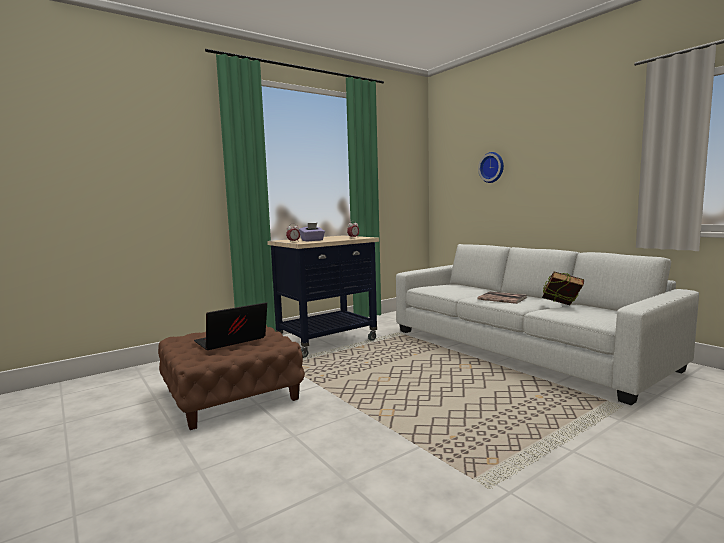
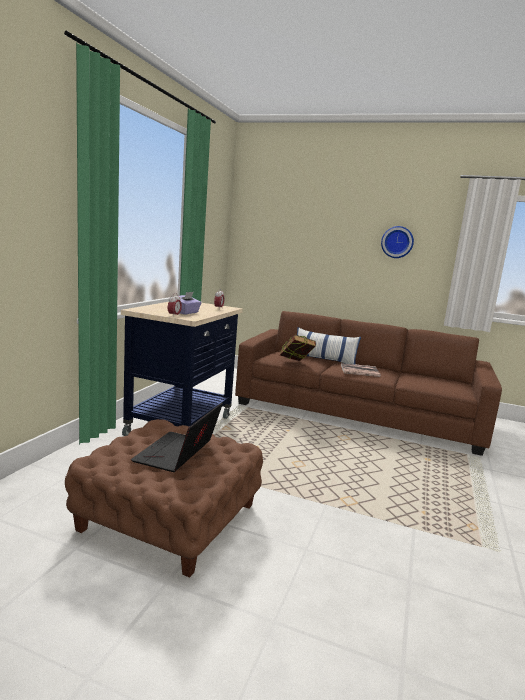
camera: 35 degrees left, 5 degrees up
(485, 290) = (324, 360): none -> pillow
(492, 167) = (311, 236): wall clock -> wall clock (397, 242)
(520, 348) = (357, 412): white sofa -> brown sofa
(561, 307) = (409, 378): book -> book (295, 363)

